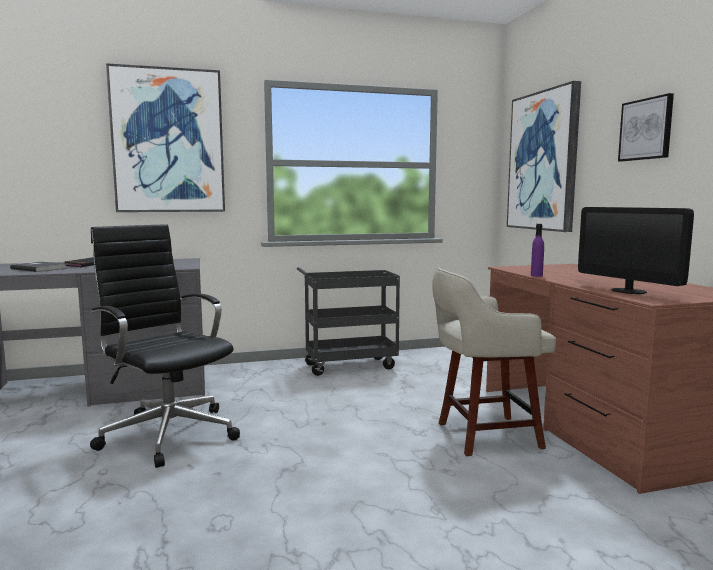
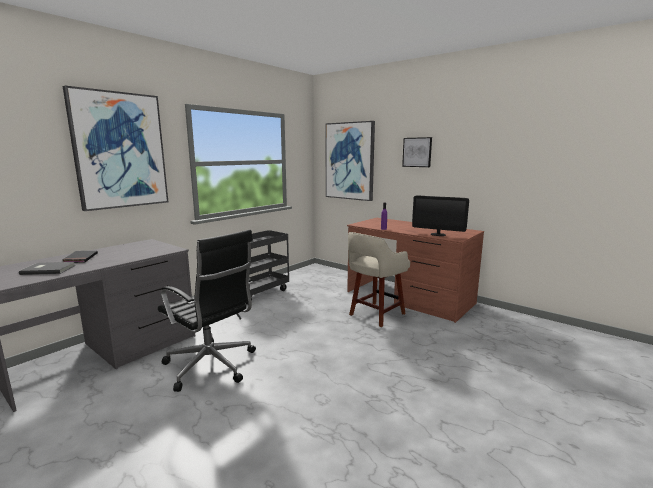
camera: 35 degrees left, 5 degrees up
(168, 433) = (211, 366): black office chair -> black office chair turned 150 degrees counterclockwise

